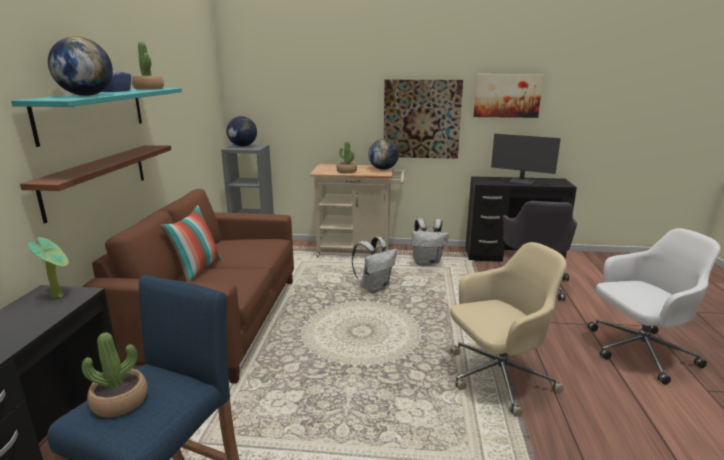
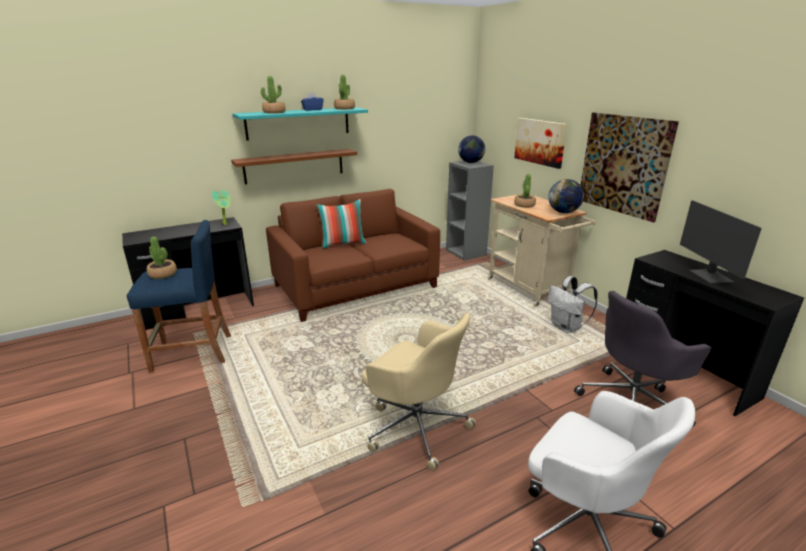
camera: 55 degrees right, 5 degrees up
(86, 95) = (274, 112): globe -> potted plant
(374, 288) = (478, 320): white backpack -> none
(507, 95) = (736, 150): picture -> picture (540, 142)

